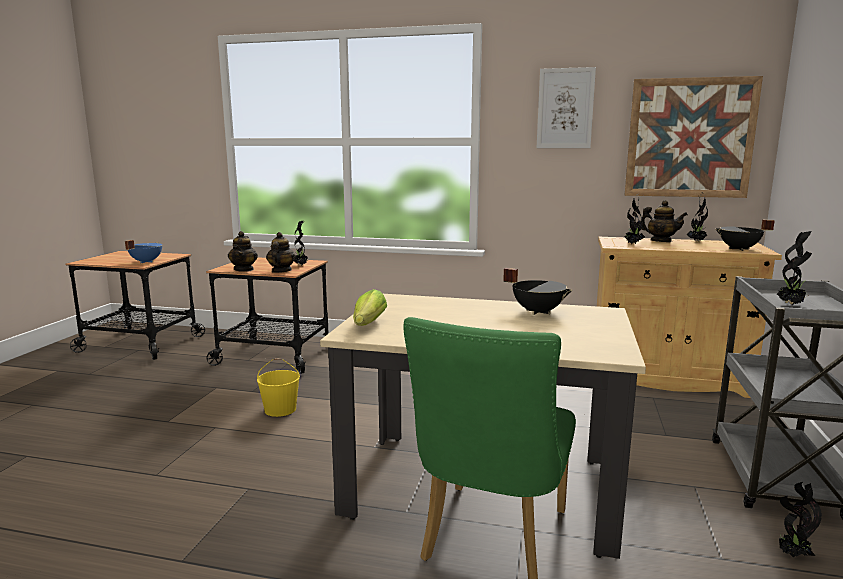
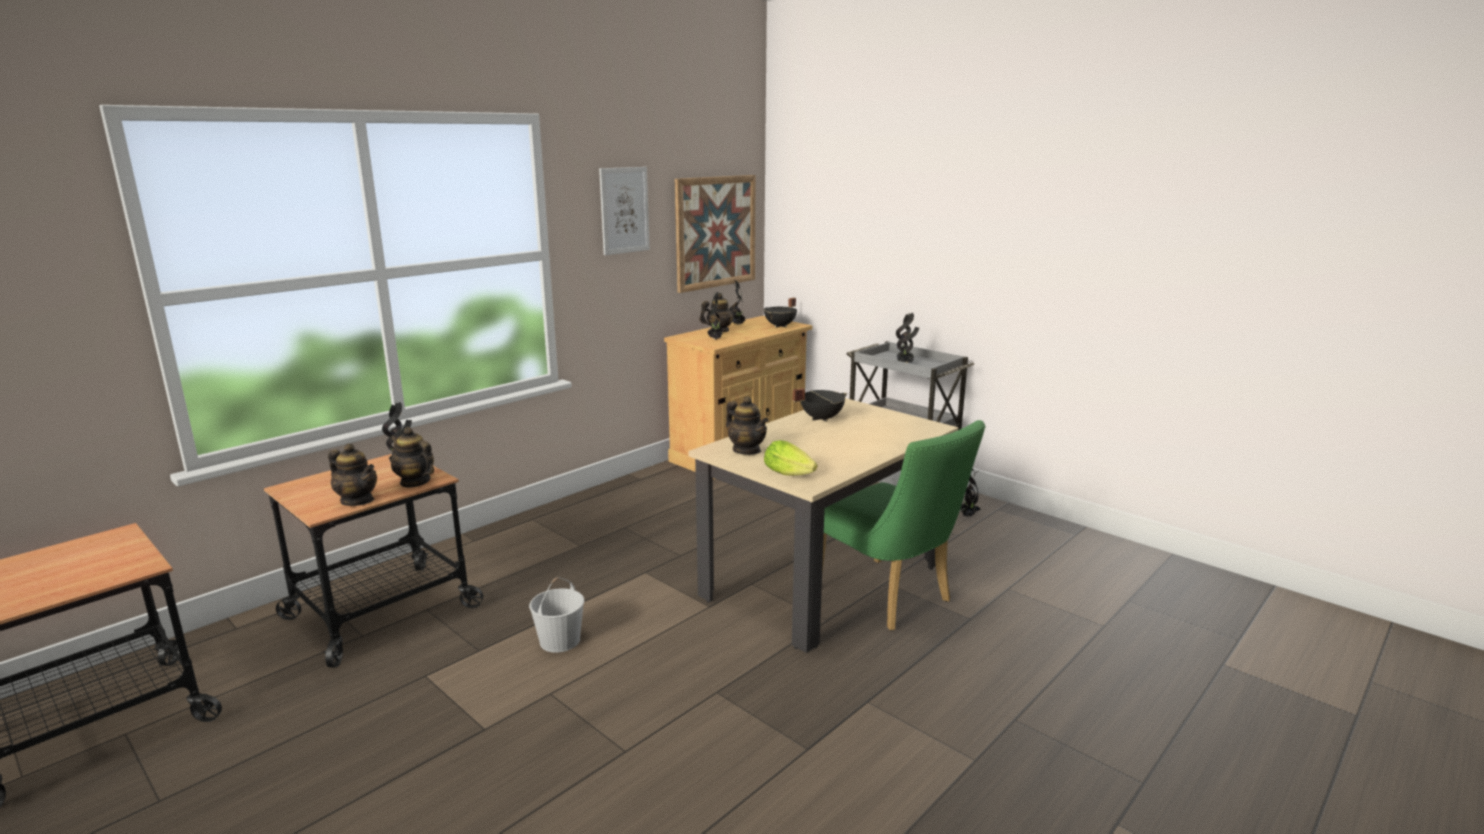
camera: 60 degrees left, 5 degrees up
(145, 262) = (119, 563): blue cooking pot -> none
(281, 409) = (560, 640): yellow bucket -> white bucket
(405, 305) = (746, 450): none -> teapot

